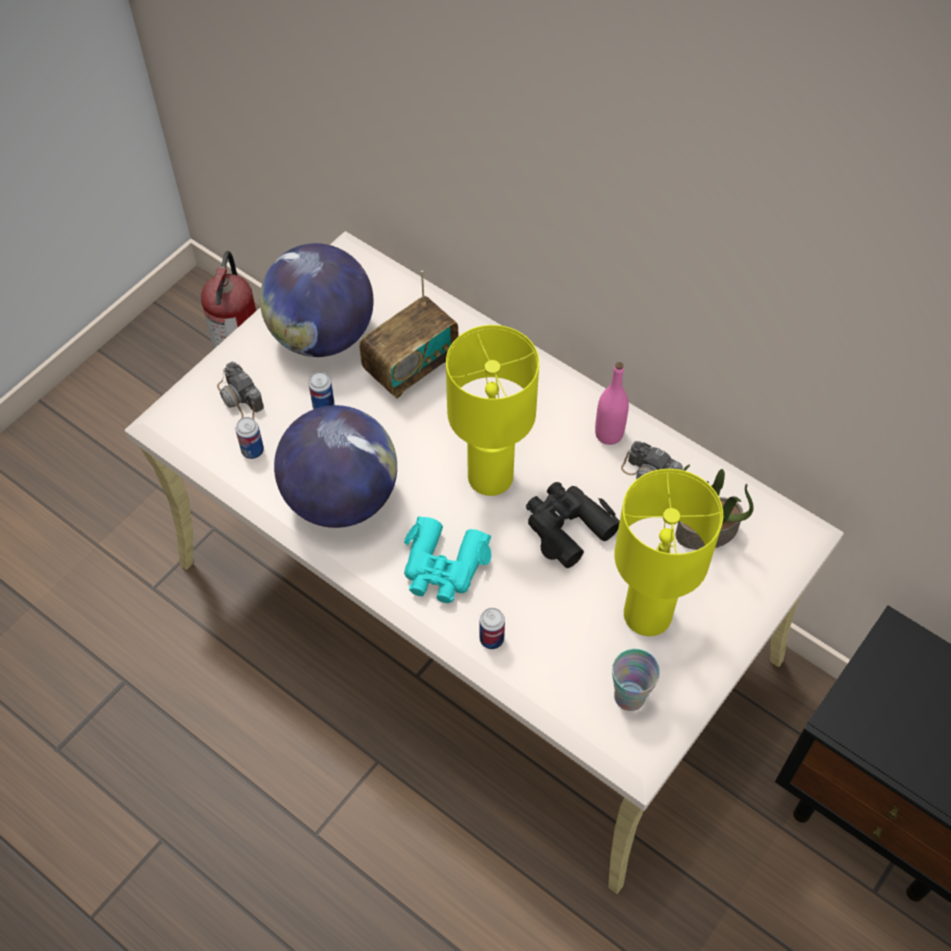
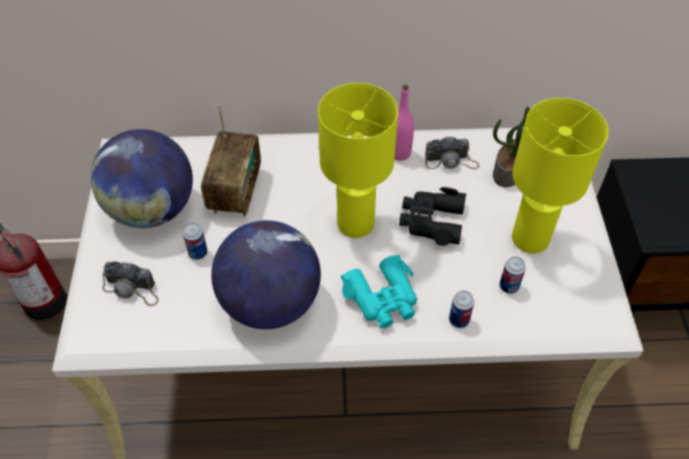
camera: 40 degrees left, 5 degrees down
(252, 450) = (174, 315): can -> can (509, 286)
(629, 696) = (571, 292): cup -> none

